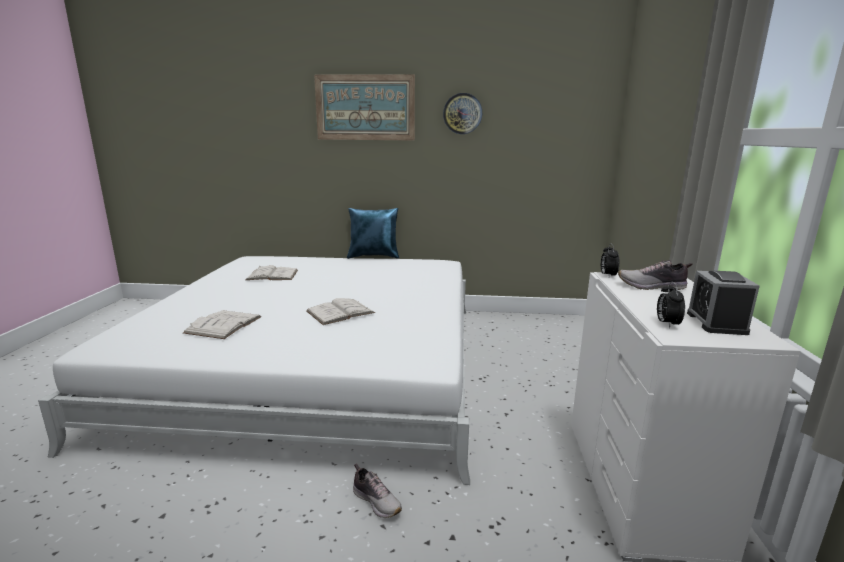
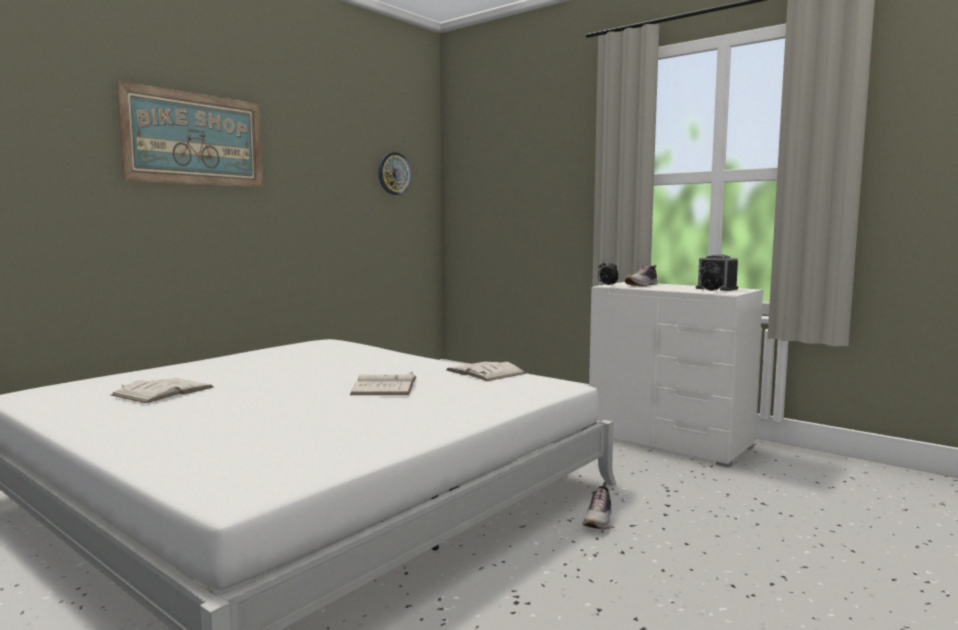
camera: 55 degrees left, 10 degrees down
(224, 324) = (311, 426): white book -> white book (485, 372)
(374, 256) = (225, 353): blue pillow -> none
(377, 501) = (599, 520): shoe -> shoe turned 120 degrees clockwise
(462, 113) = (312, 158): wall clock -> wall clock (394, 173)

